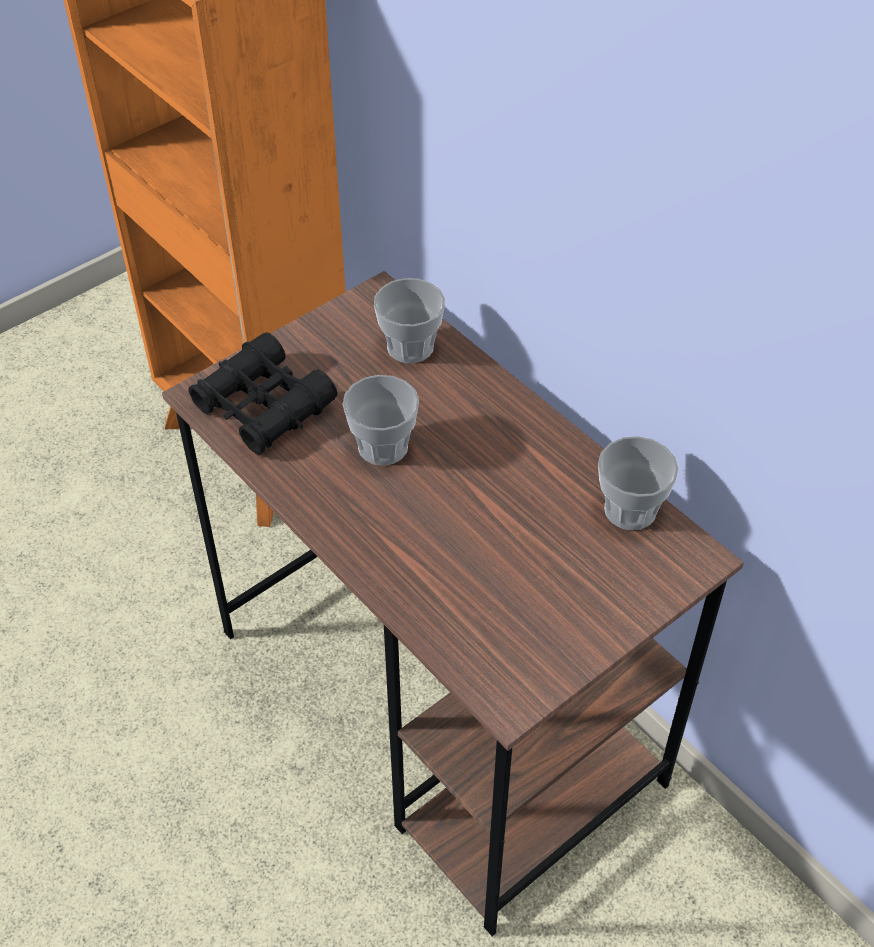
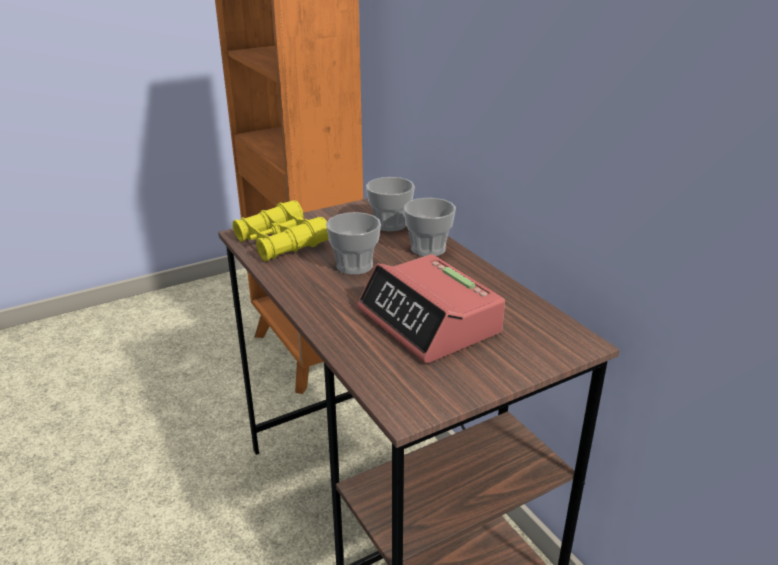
camera: 10 degrees right, 20 degrees down
(263, 406) = (281, 242): black binoculars -> yellow binoculars
(507, 546) = (429, 322): none -> alarm clock
(630, 510) = (530, 312): cup -> cup (428, 249)

